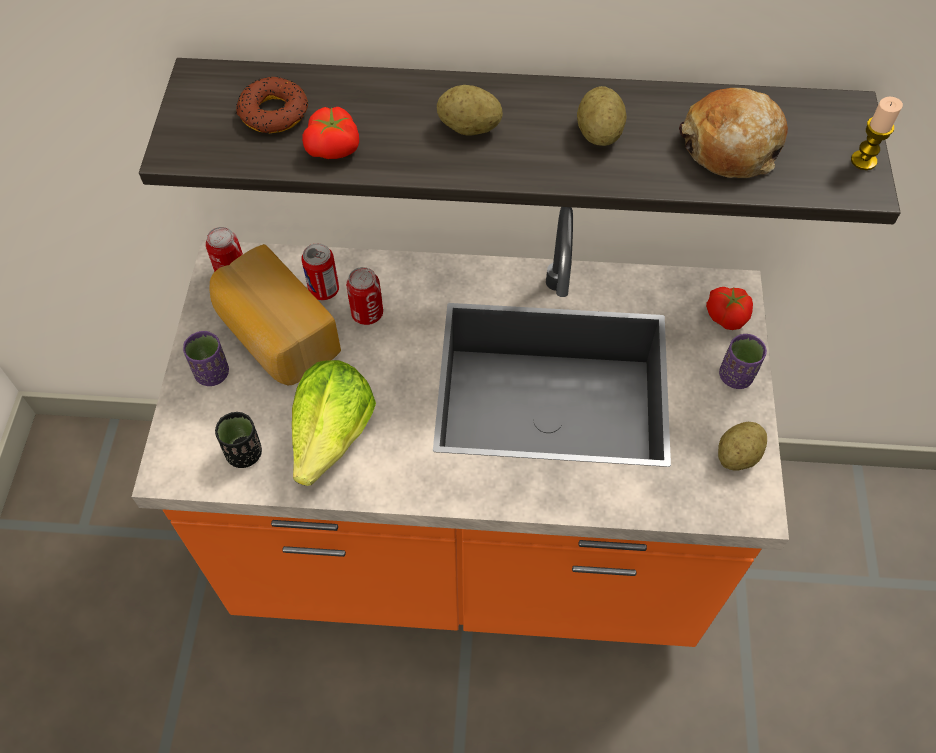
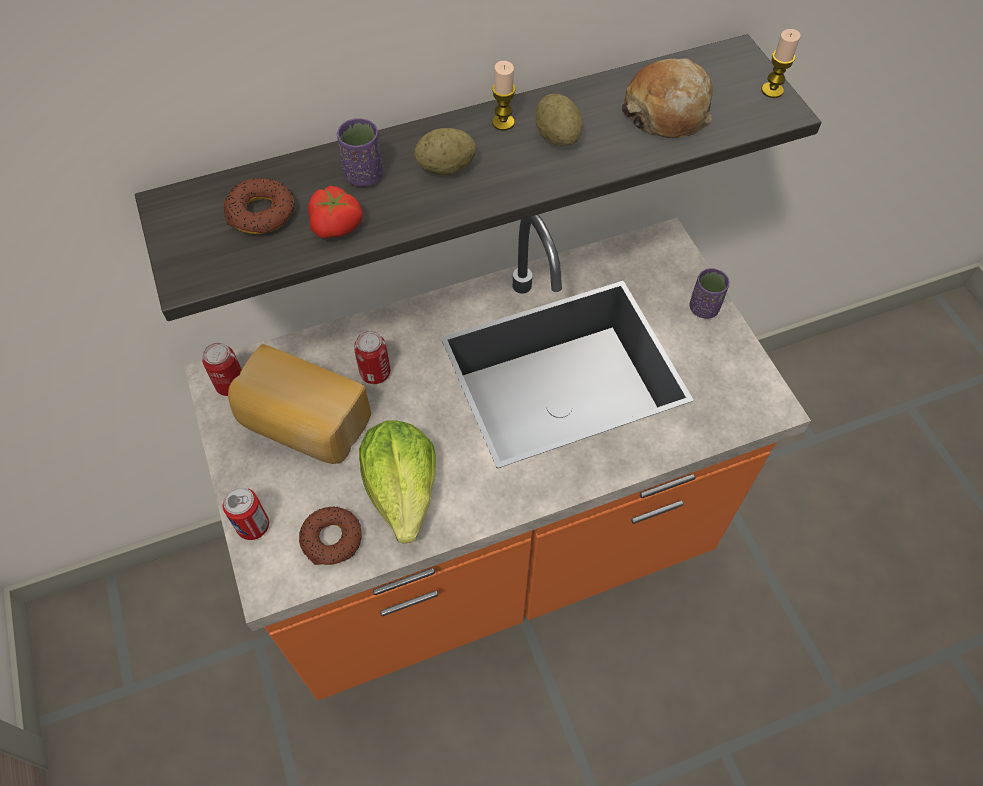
camera: 25 degrees left, 0 degrees up
(212, 373) = (262, 481): purple cup -> purple cup (364, 175)
(244, 453) = (332, 539): black cup -> donut
(324, 290) = (325, 367): can -> can (253, 526)
(552, 101) = (503, 122): none -> candle
(727, 315) = (671, 262): tomato -> none
(737, 455) = (739, 370): potato -> none

